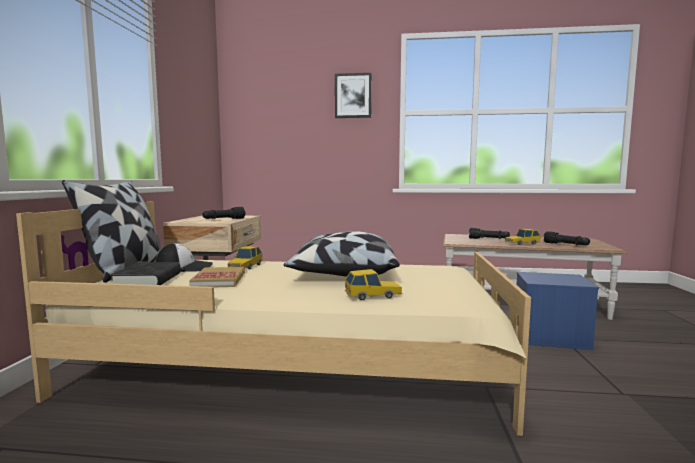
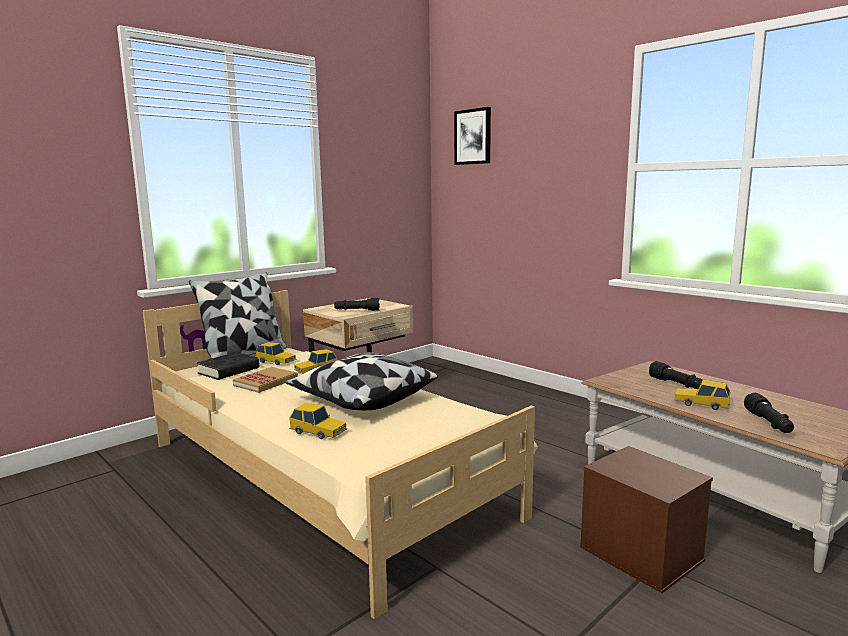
camera: 40 degrees right, 5 degrees up
(185, 268) = (276, 361): cap -> toy car
(353, 96) = (568, 144): picture -> picture (473, 137)
(550, 337) = (638, 553): blue storage box -> brown storage box

